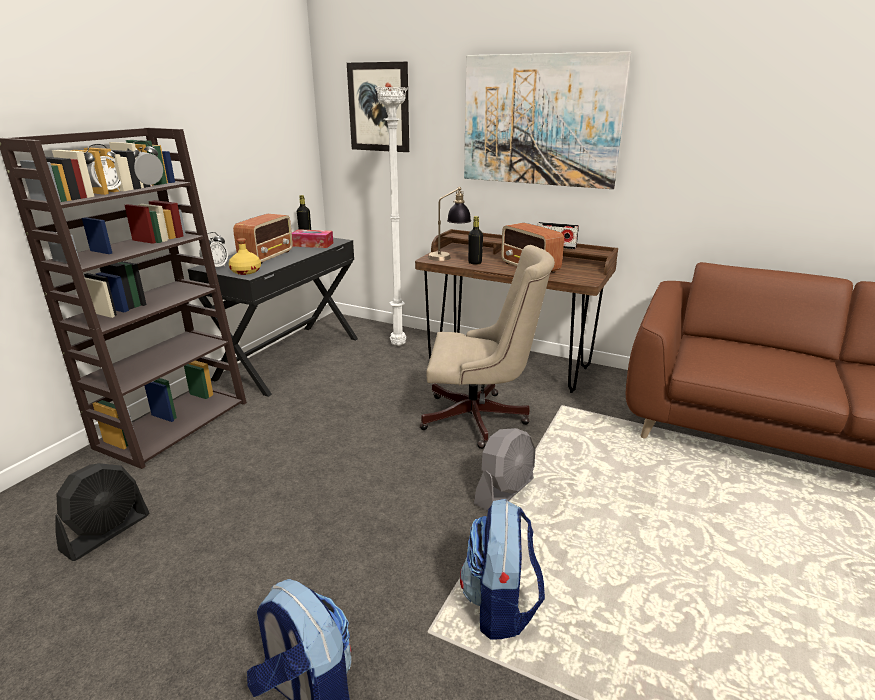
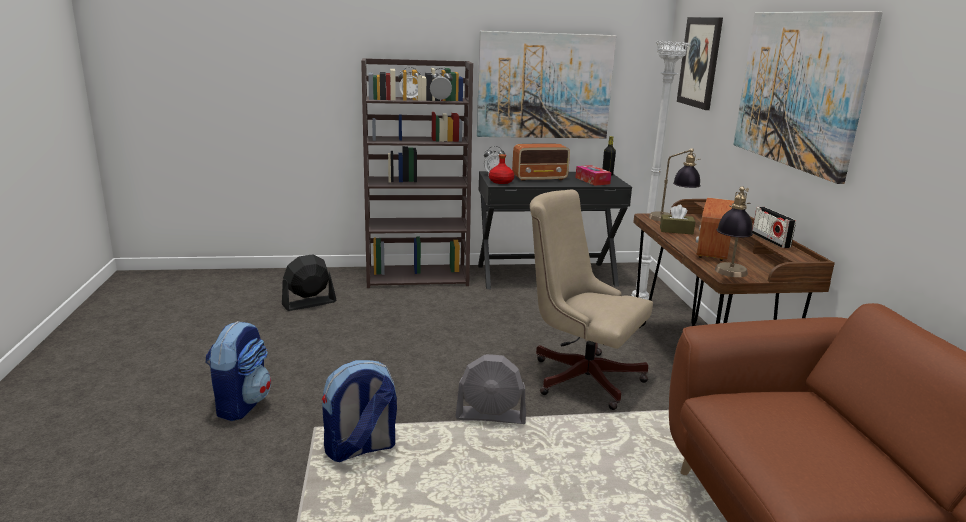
camera: 55 degrees right, 5 degrees down
(106, 532) = (309, 303): black fan -> black fan turned 150 degrees clockwise
(227, 150) = (544, 86): none -> picture
(246, 271) = (501, 182): yellow bottle -> red bottle
(475, 263) = (676, 230): black bottle -> brown tissue box
(480, 419) = (580, 376): beige office chair -> beige office chair turned 150 degrees clockwise
(585, 280) = (728, 275): none -> table lamp

